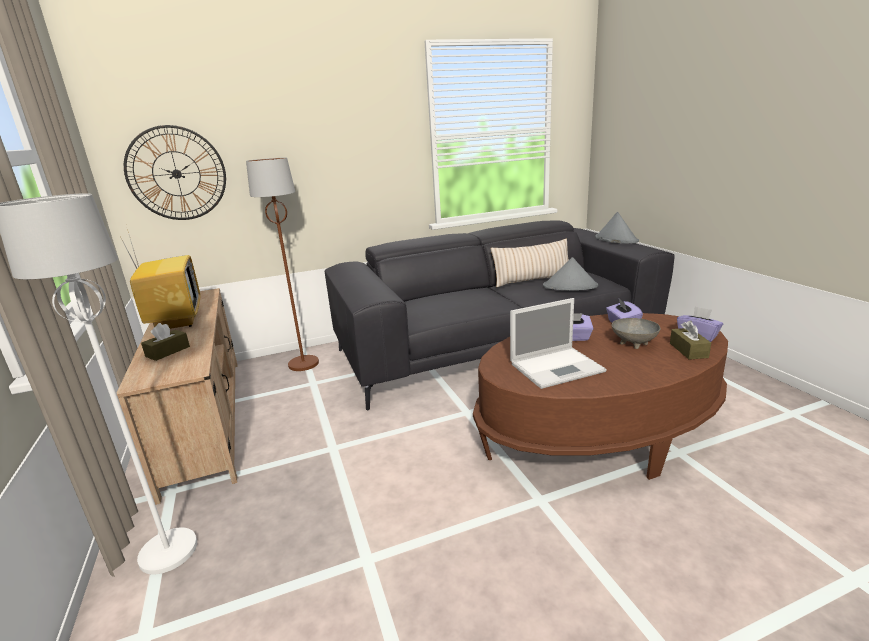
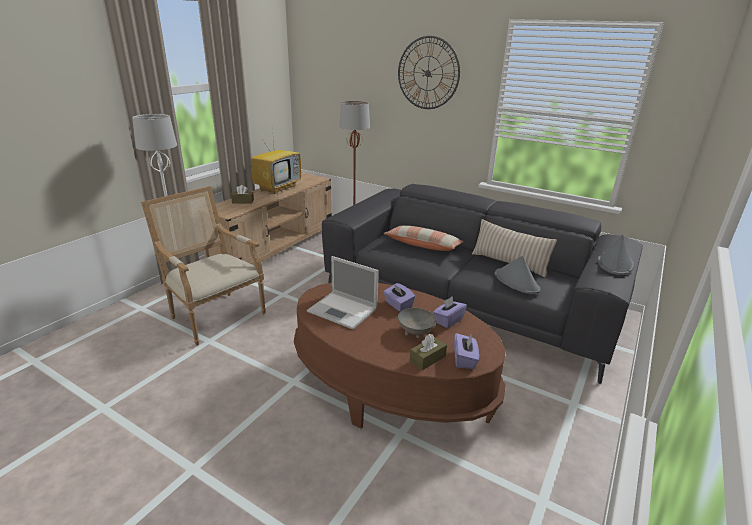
camera: 50 degrees right, 5 degrees up
(176, 174) = (325, 100): wall clock -> wall clock (428, 73)
(300, 533) = (214, 315): none -> armchair
(450, 300) = (423, 245): none -> pillow

